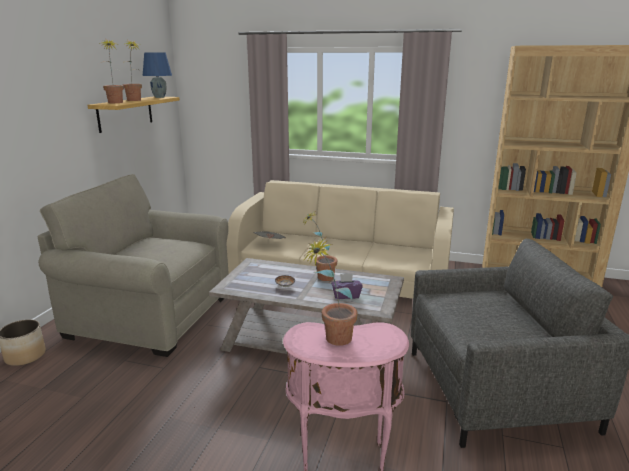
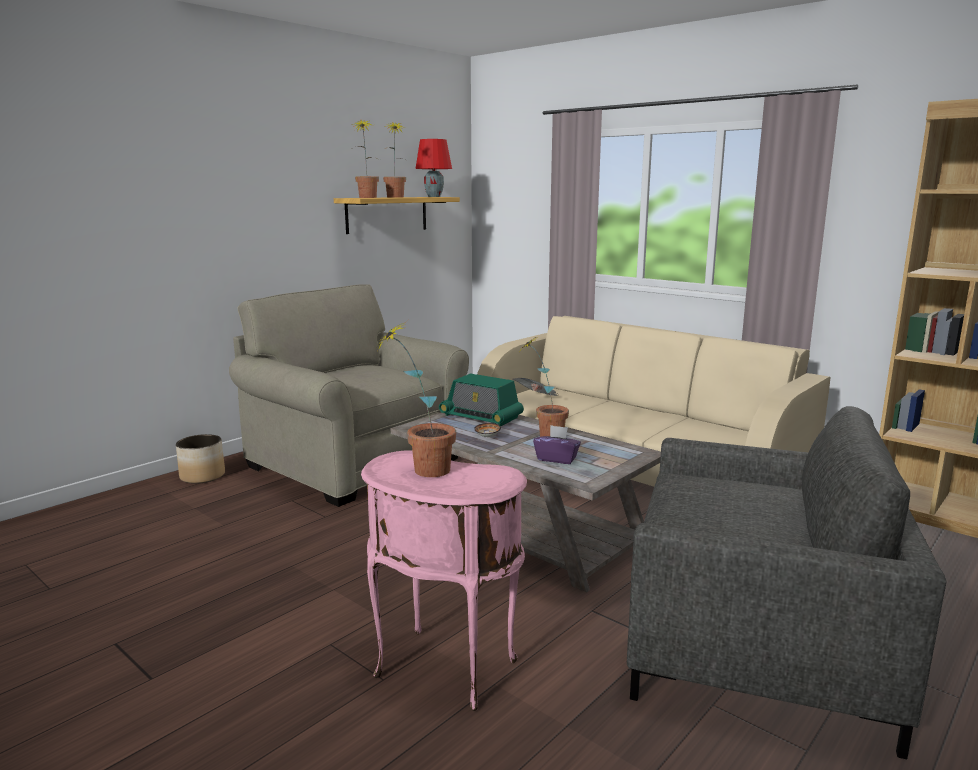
camera: 25 degrees right, 5 degrees down
(160, 97) = (434, 196): blue table lamp -> red table lamp
(264, 269) = (481, 416): none -> radio

